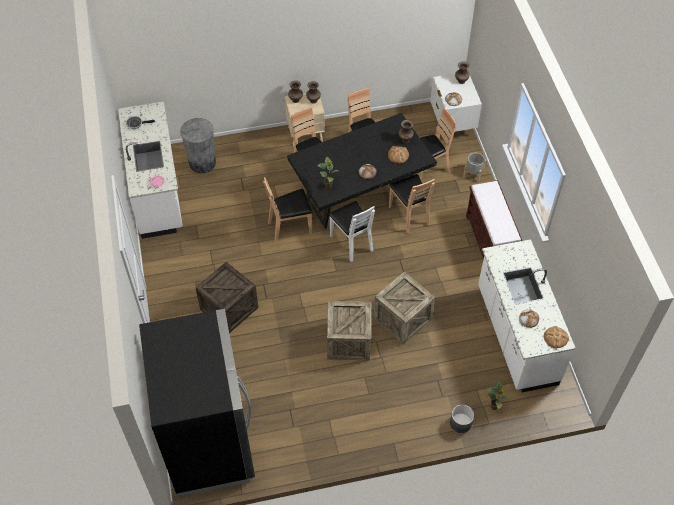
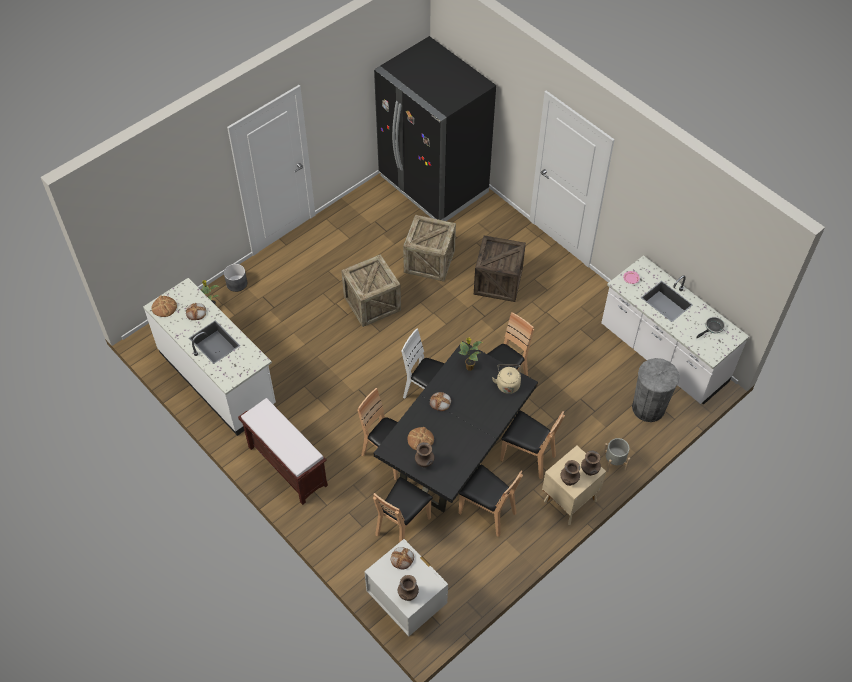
camera: 150 degrees right, 0 degrees up
(309, 163) = (507, 384): none -> beige kettle
(402, 318) = (334, 345): crate -> crate (429, 261)
(473, 174) = (345, 545): grey planter -> grey planter (614, 462)

